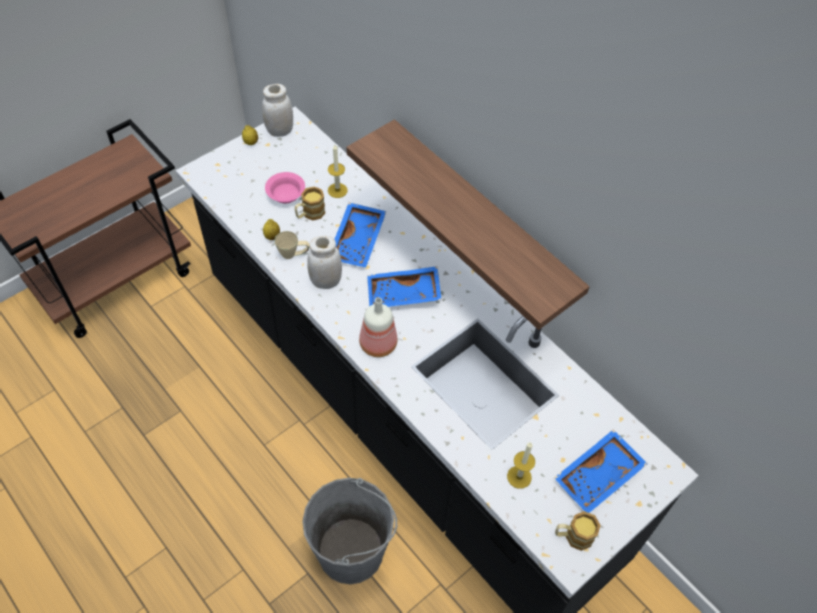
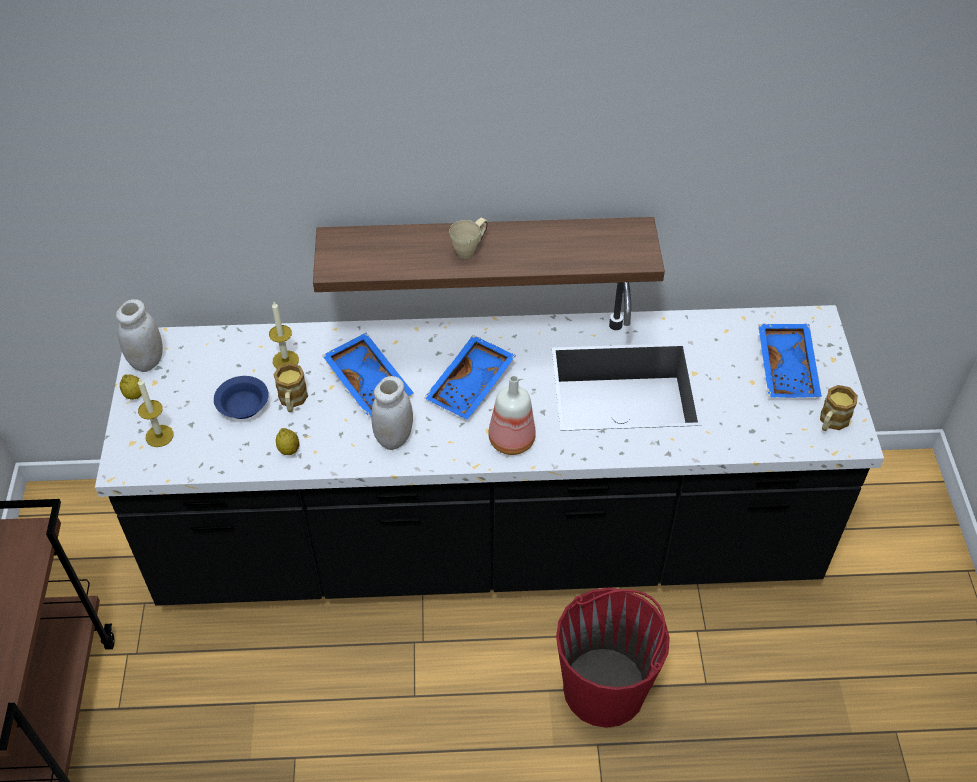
camera: 50 degrees left, 5 degrees down
(286, 193) = (242, 405): pink bowl -> blue bowl
(293, 255) = (332, 445): beige mug -> beige mug (470, 249)
(351, 551) = (605, 688): grey bucket -> red bucket
(519, 477) = (745, 423): candle -> candle (159, 436)

